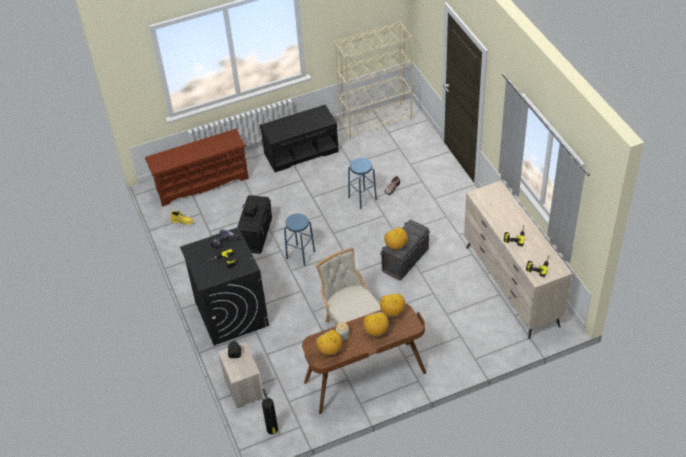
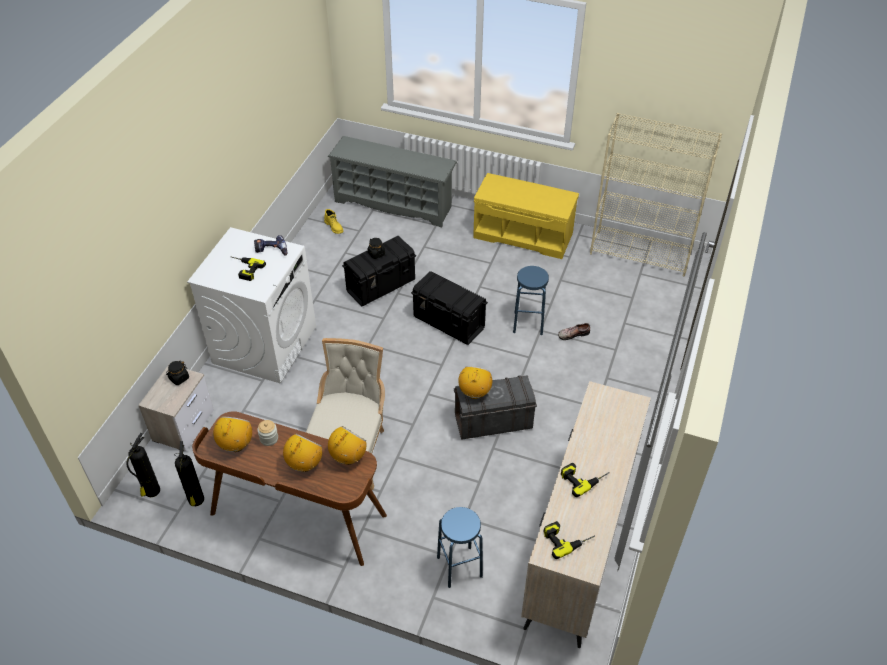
camera: 40 degrees right, 0 degrees up
(202, 183) = (394, 204): brown shoe rack -> grey shoe rack
(231, 313) = (265, 344): black washing machine -> white washing machine
(300, 255) = (397, 336): blue stool -> blue stool (459, 567)
(301, 152) = (524, 235): black bench -> yellow bench
(303, 414) = (196, 500): none -> fire extinguisher
(320, 228) = (449, 323): none -> black storage box

